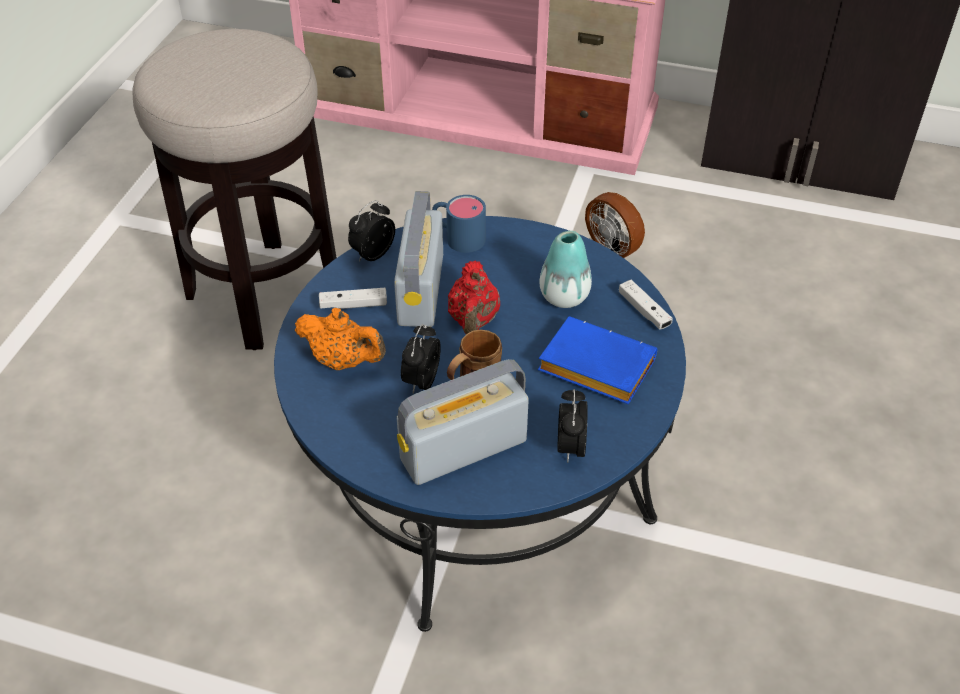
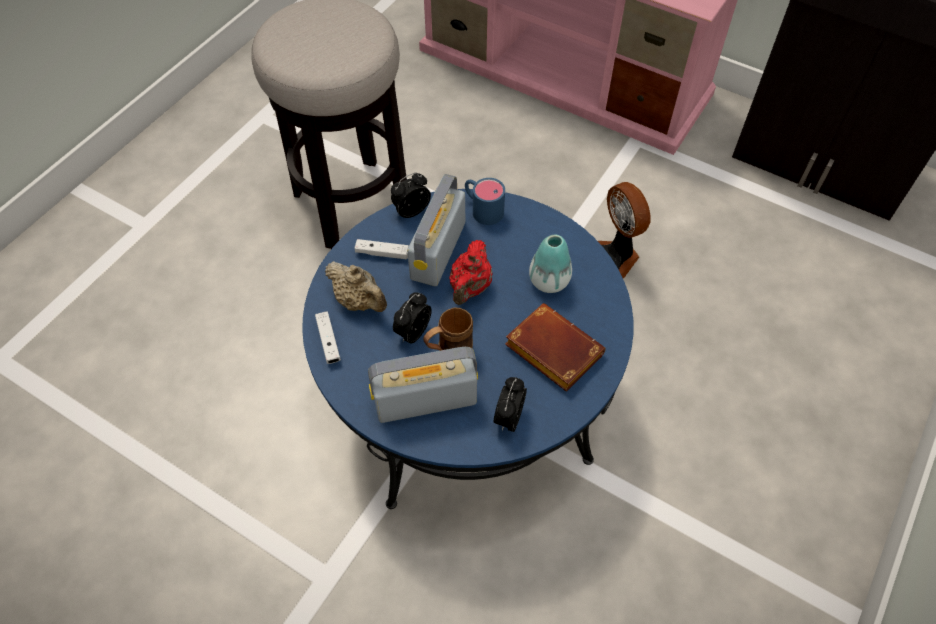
camera: 15 degrees right, 10 degrees up
(343, 361) = (359, 301): orange teapot -> beige teapot
(592, 368) = (550, 351): blue book -> brown book
(644, 311) = (609, 308): white game controller -> white game controller (328, 341)

